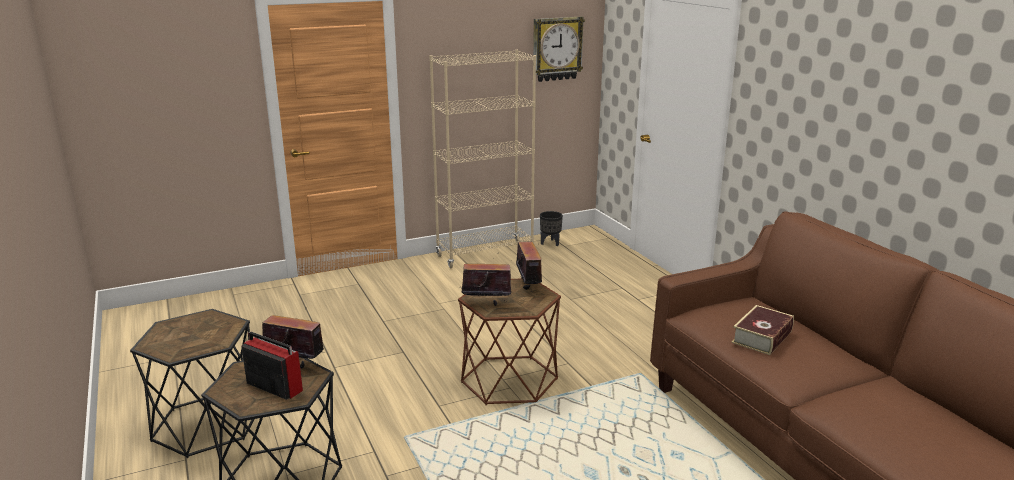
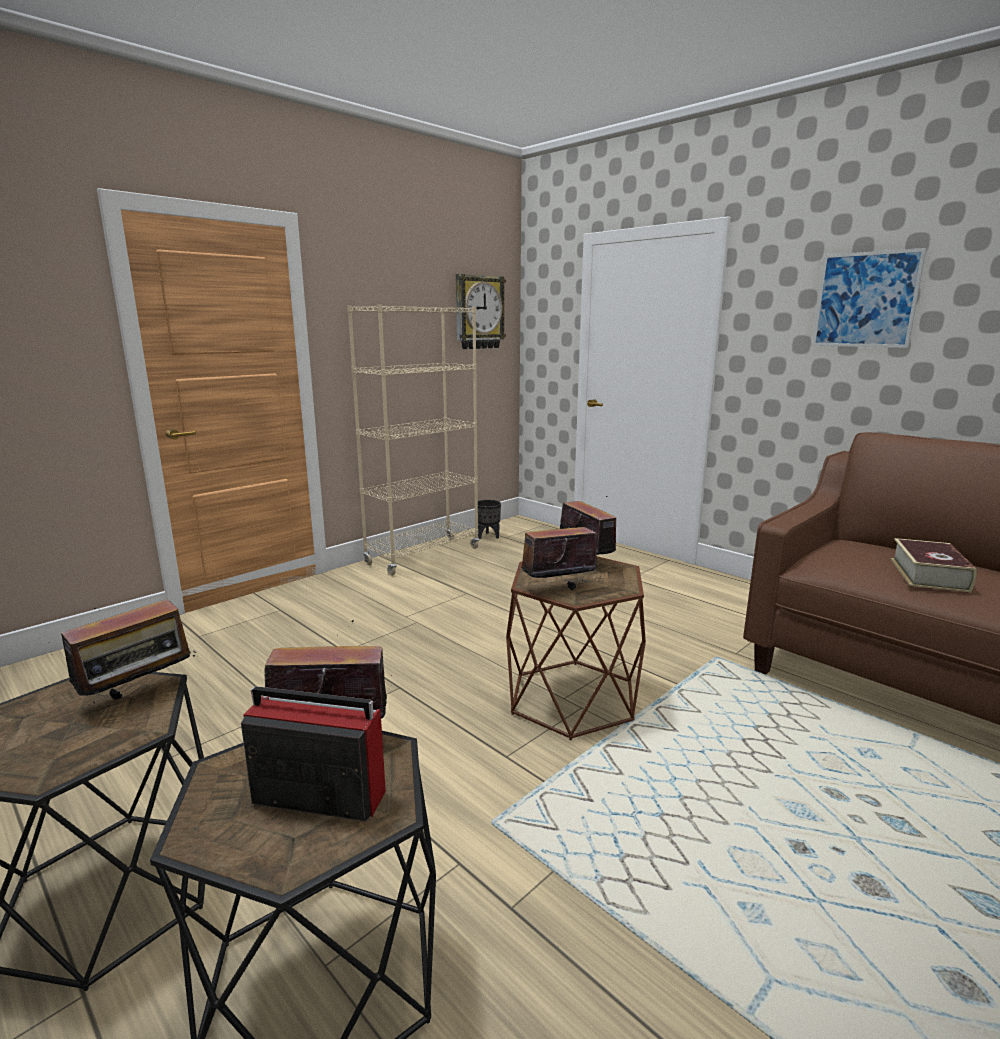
camera: 20 degrees left, 5 degrees down
(224, 327) = (139, 695): none -> radio
(822, 93) = (865, 300): none -> picture

